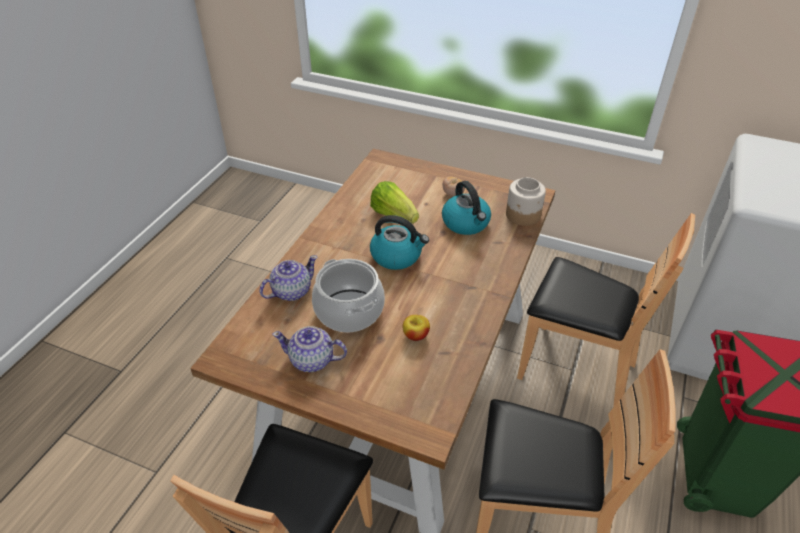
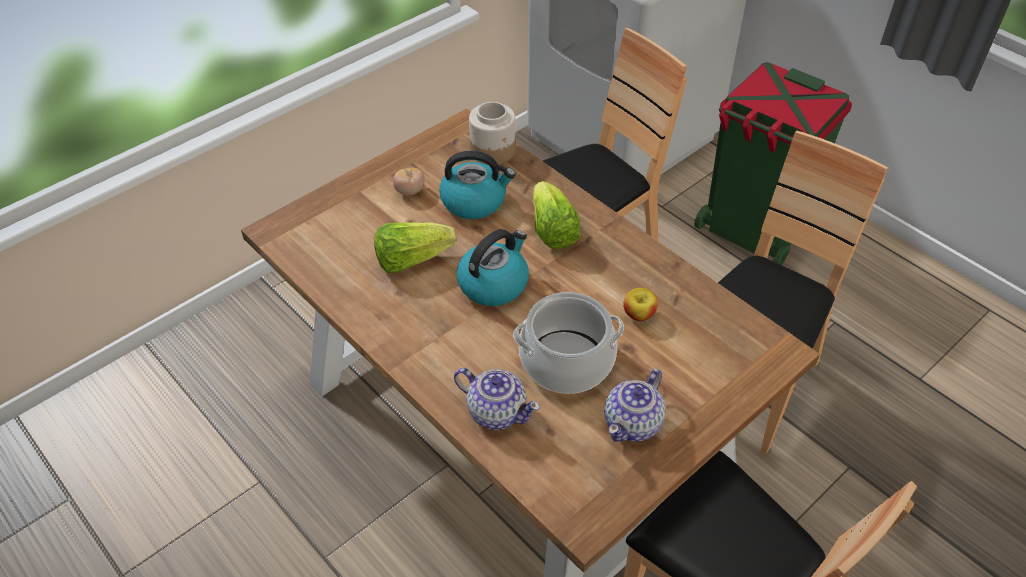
camera: 65 degrees left, 5 degrees up
(291, 291) = (496, 411): teapot -> teapot turned 135 degrees clockwise
(467, 267) = (552, 230): none -> lettuce

